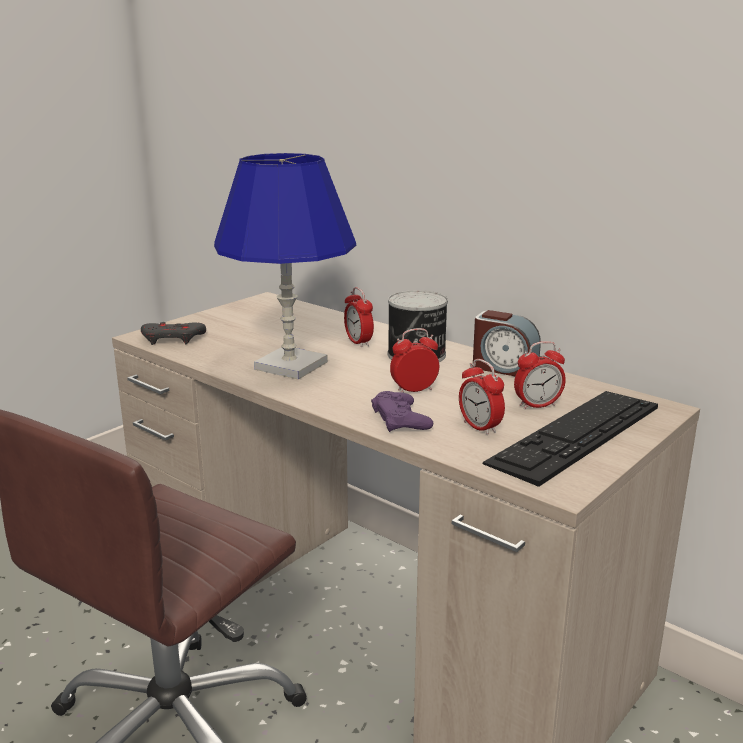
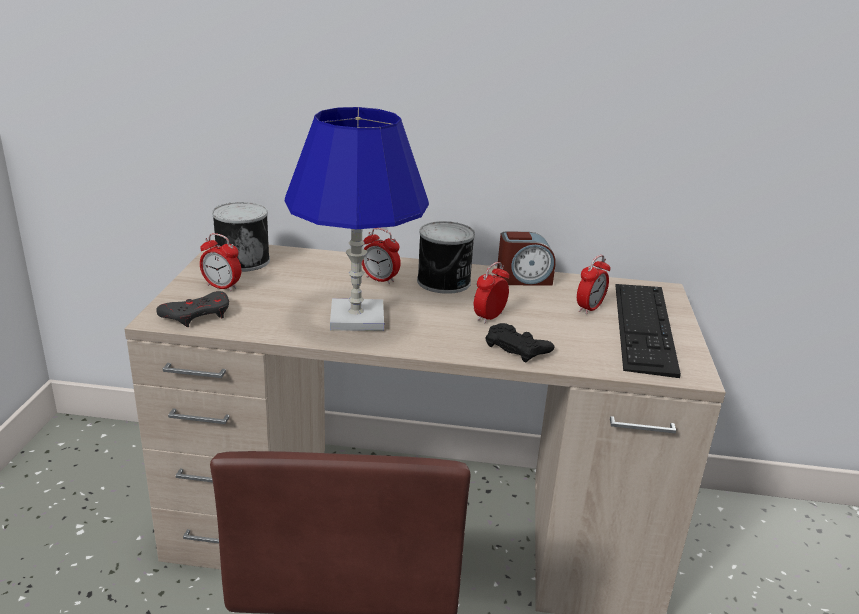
camera: 35 degrees left, 5 degrees up
(266, 309) = (243, 260): none -> can
(401, 419) = (517, 347): purple game controller -> black game controller
(480, 427) = (579, 339): alarm clock -> alarm clock (222, 287)

